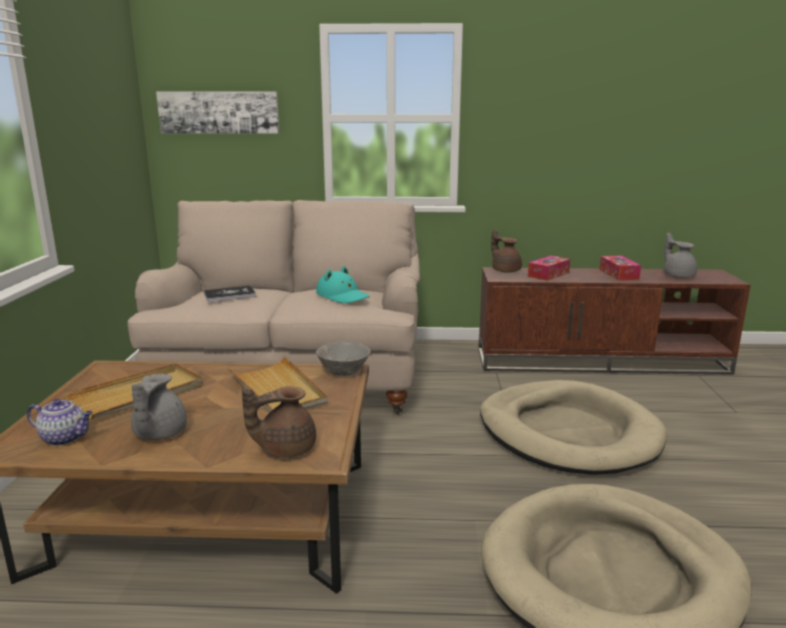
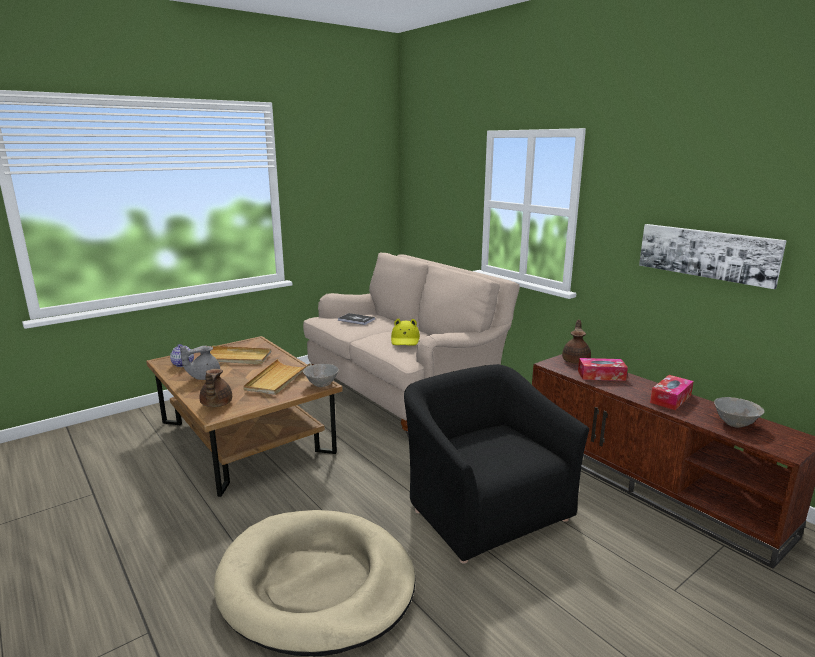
camera: 50 degrees right, 0 degrees up
(219, 112) = (431, 193): picture -> picture (707, 253)
(284, 448) = (216, 404): brown teapot -> brown teapot turned 120 degrees counterclockwise
(343, 296) = (405, 340): turquoise hat -> yellow hat
(568, 433) = (484, 509): beige dog bed -> black armchair
(678, 275) = (735, 423): grey teapot -> grey bowl

